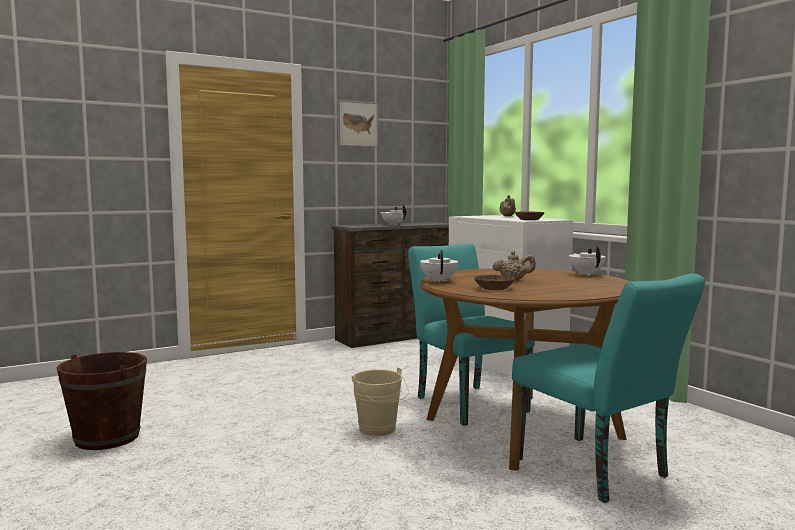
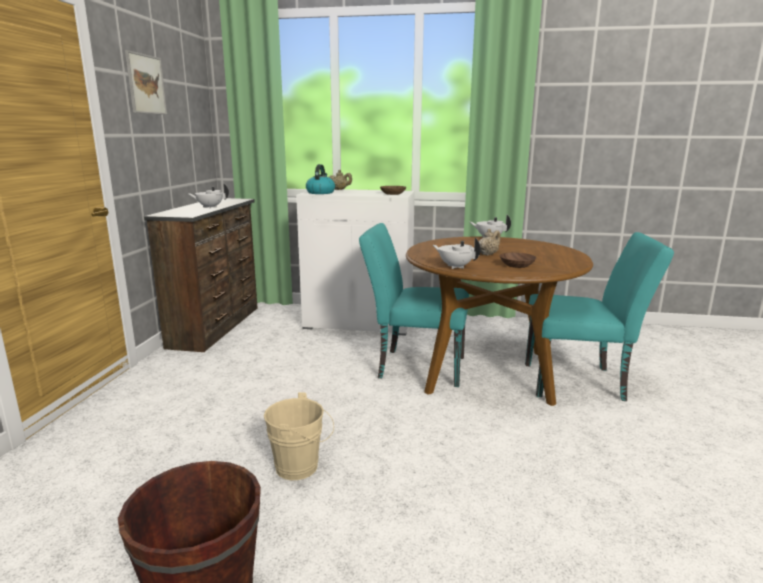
camera: 50 degrees left, 10 degrees up
(379, 430) = (424, 420): beige bucket -> beige bucket (301, 467)
(475, 216) = (320, 192): none -> kettle

